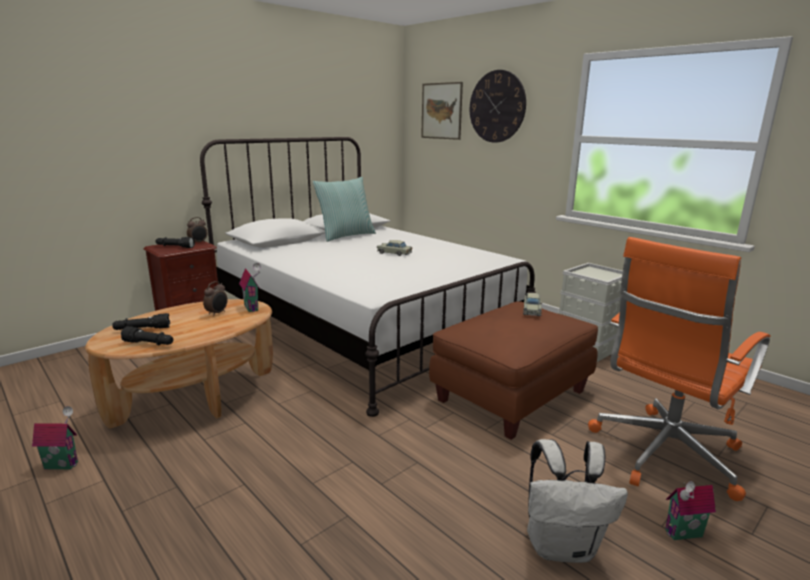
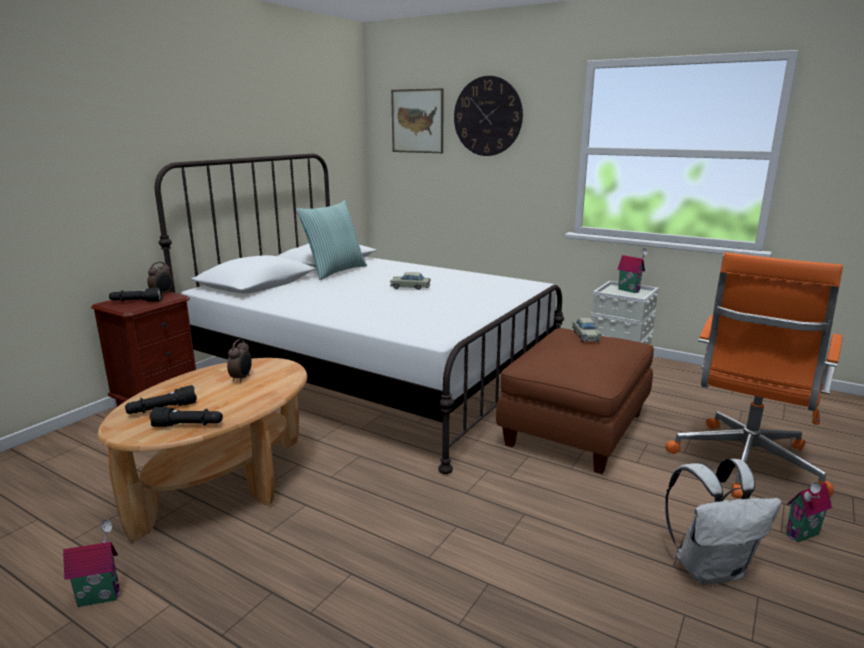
camera: 15 degrees left, 0 degrees up
(253, 307) = (280, 366): toy house -> toy house (629, 290)

